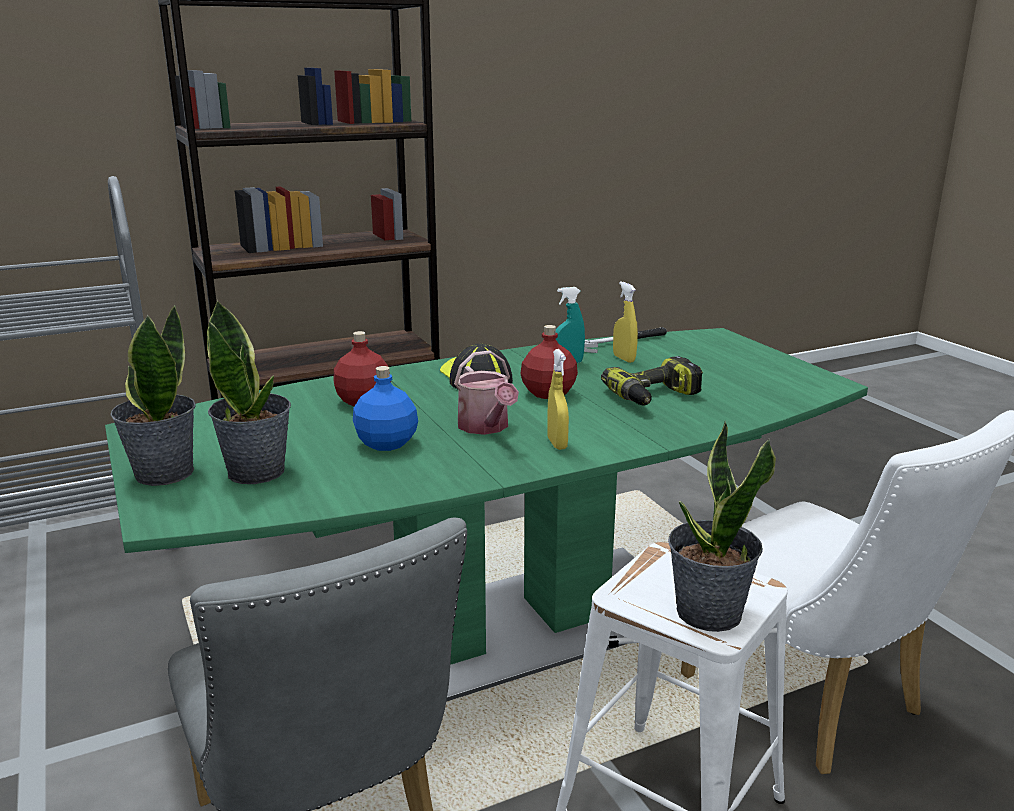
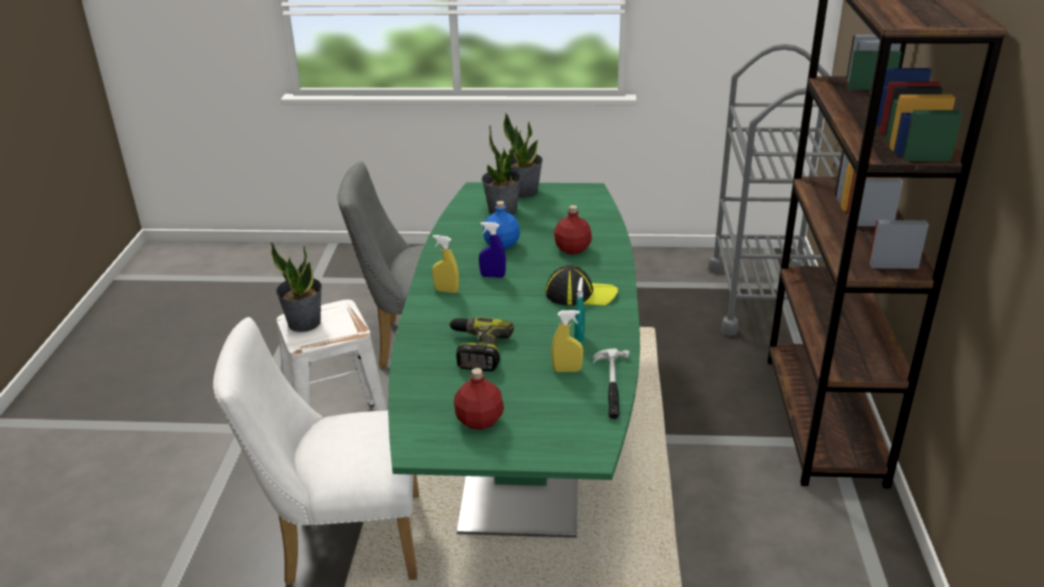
camera: 120 degrees right, 10 degrees up
(486, 427) = (493, 276): watering can -> blue spray bottle
(549, 393) = (524, 312): red bottle -> red bottle (479, 421)

